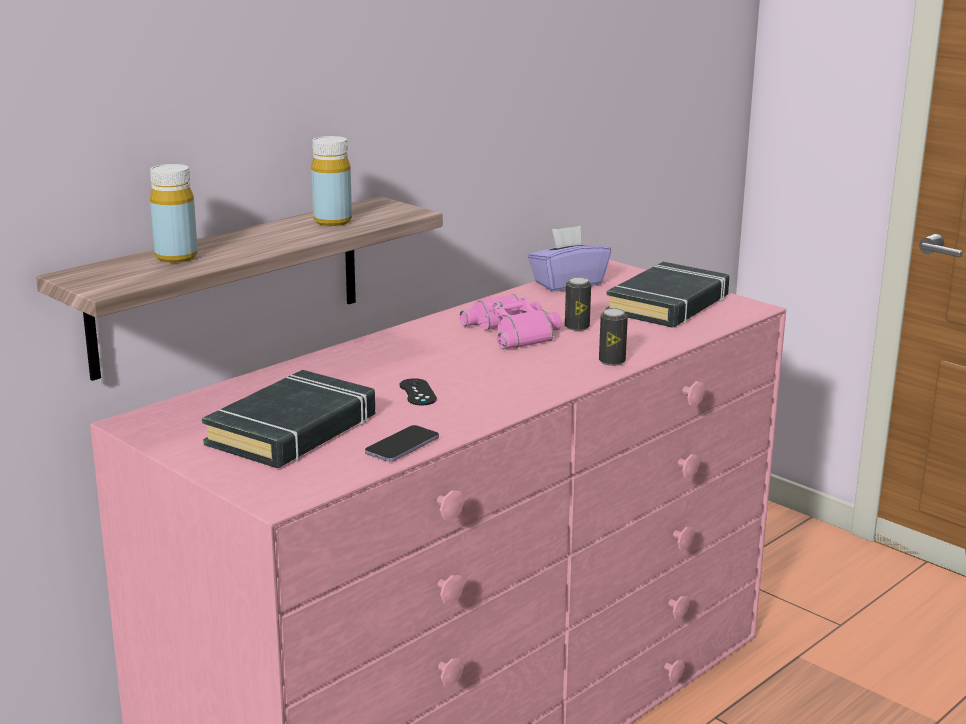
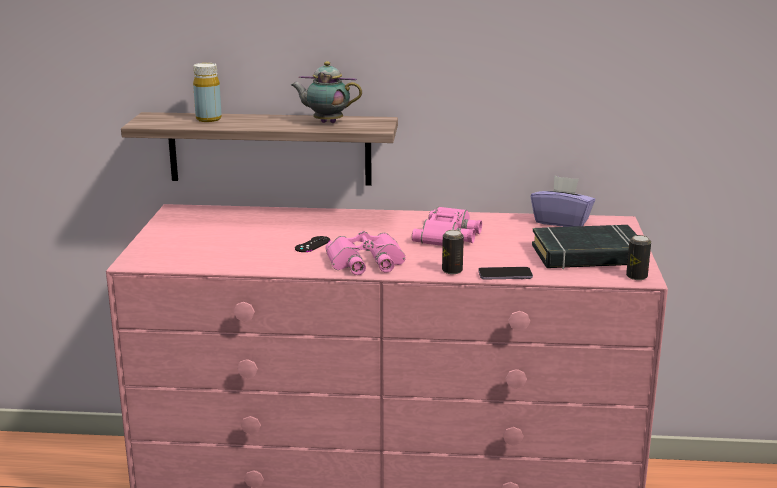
camera: 50 degrees right, 0 degrees up
(293, 430) = (217, 238): black book -> none
(332, 221) = (326, 122): yellow bottle -> teapot
(402, 446) = (235, 264): phone -> phone (505, 275)
(521, 387) = (366, 263): none -> pink binoculars
(577, 327) = (490, 246): can -> can (636, 276)

